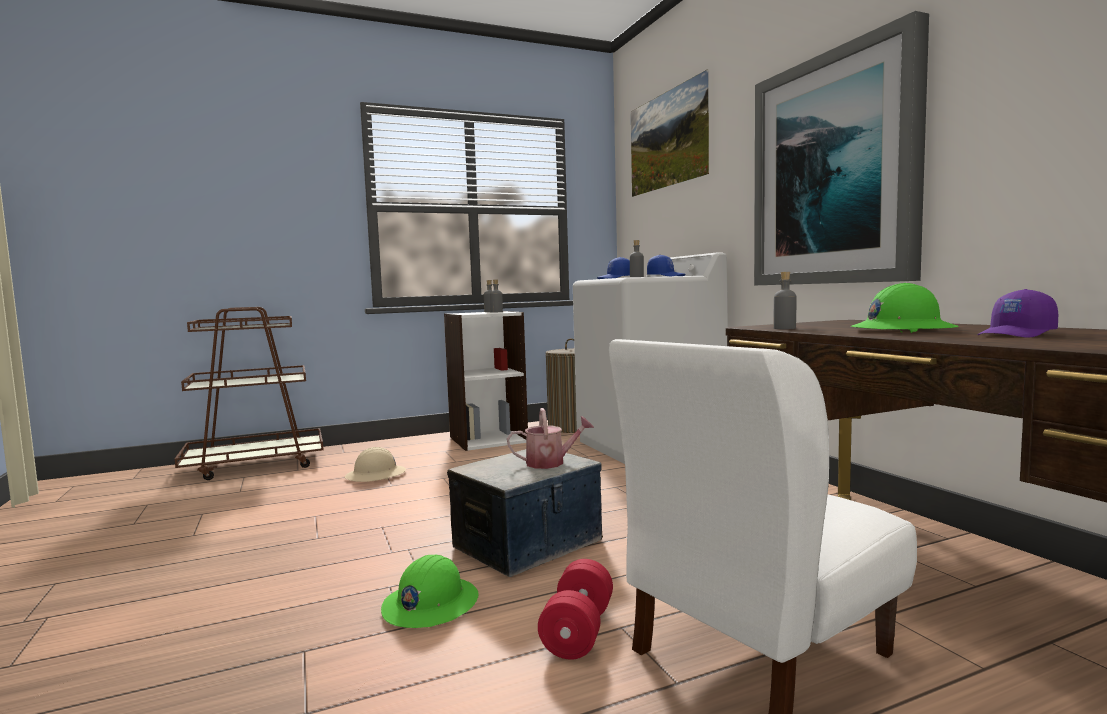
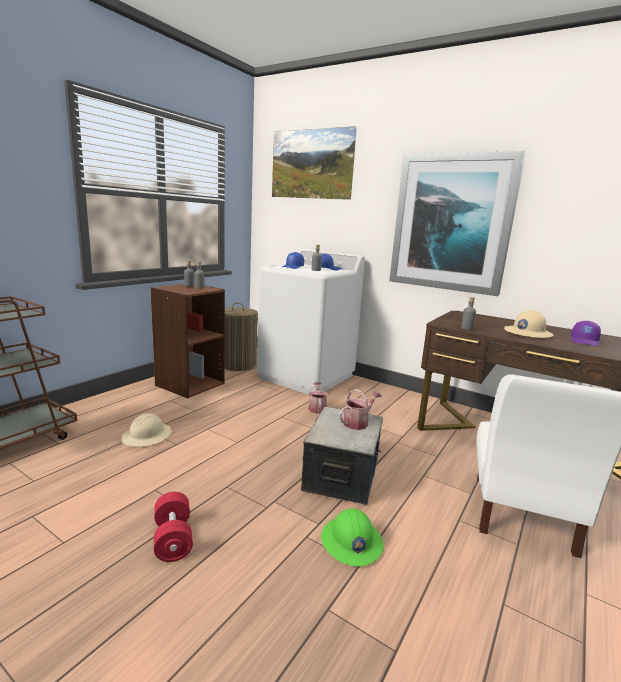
camera: 35 degrees left, 10 degrees up
(488, 439) = (189, 384): white bookcase -> brown bookcase
(578, 631) = (445, 530): red dumbbell -> red dumbbell (173, 539)
(610, 477) = (317, 408): none -> watering can
(902, 330) = (527, 333): green hard hat -> beige hard hat

